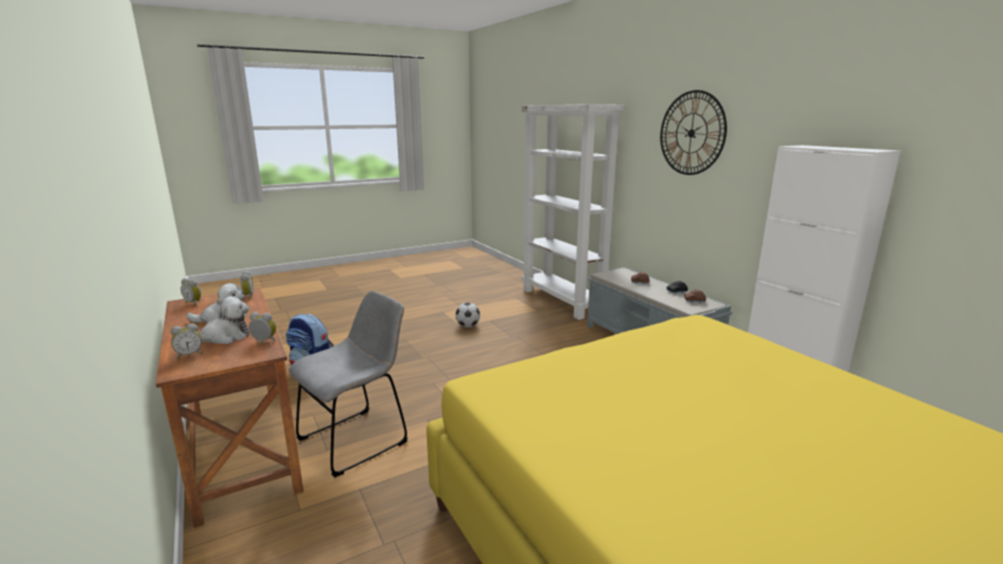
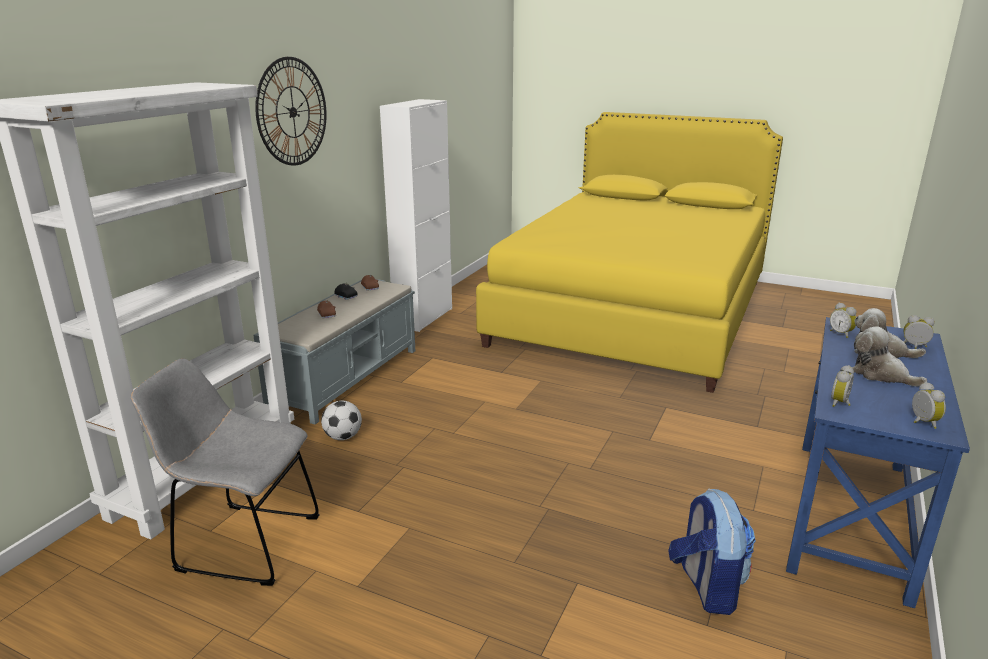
camera: 125 degrees left, 5 degrees up
(241, 449) = (850, 515): brown desk -> blue desk
(358, 439) = (727, 459): grey chair -> grey chair (242, 542)
(468, 326) = (401, 521): football -> football (343, 437)

